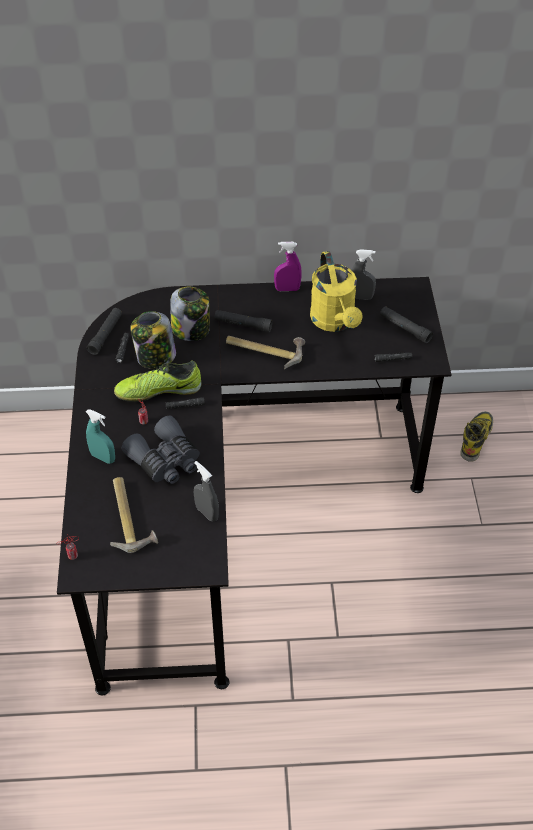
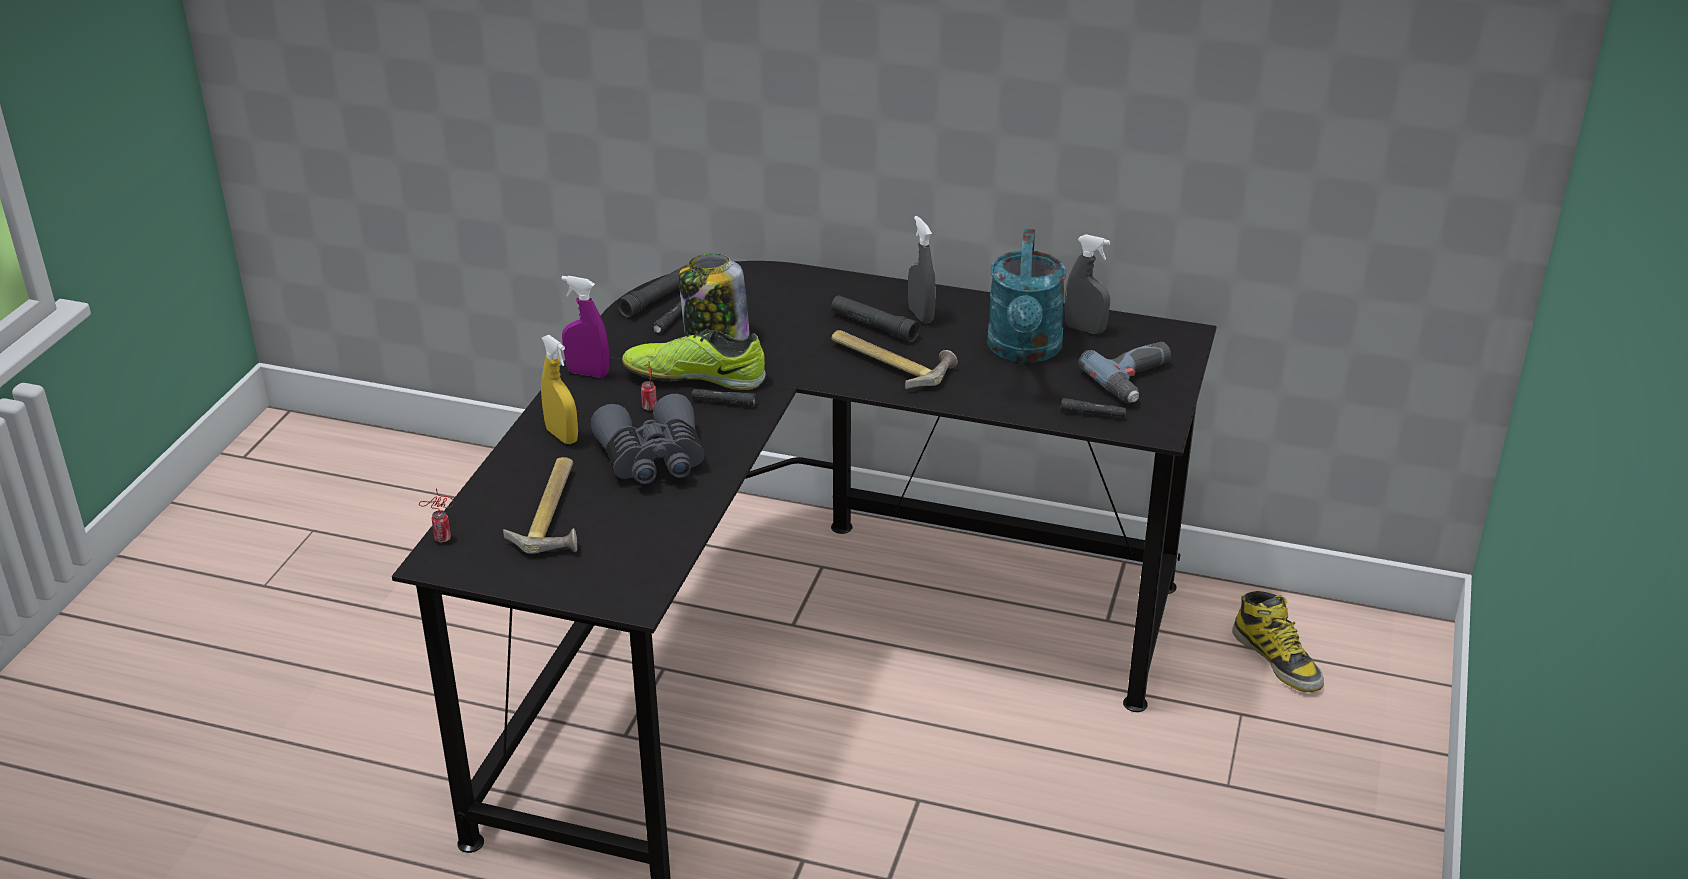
camera: 20 degrees right, 15 degrees down
(103, 457) = (562, 436): turquoise spray bottle -> yellow spray bottle
(191, 329) = (790, 317): jar -> none
(207, 513) = (675, 534): grey spray bottle -> grey spray bottle (920, 315)
(287, 289) = (971, 298): purple spray bottle -> purple spray bottle (587, 373)
(335, 322) = (1024, 351): yellow watering can -> turquoise watering can
(405, 328) = (1136, 380): black flashlight -> power drill
(476, 438) = (1277, 659): boot -> boot turned 105 degrees clockwise

